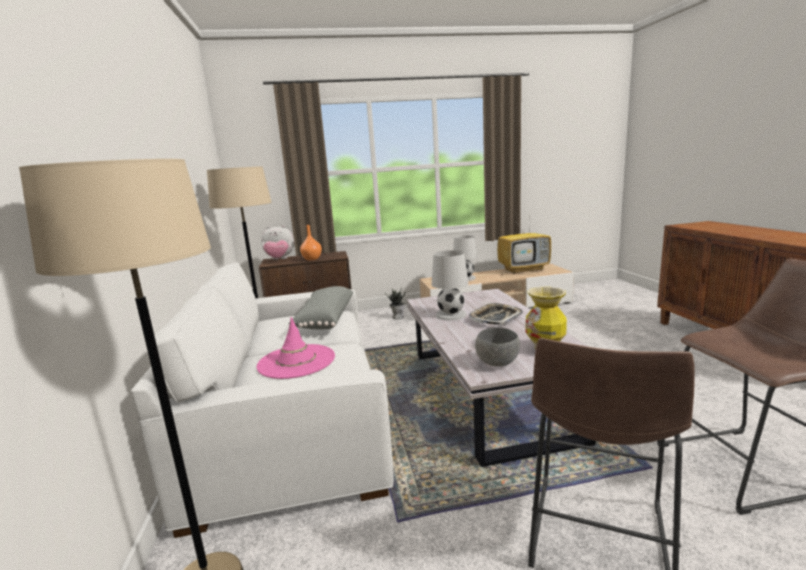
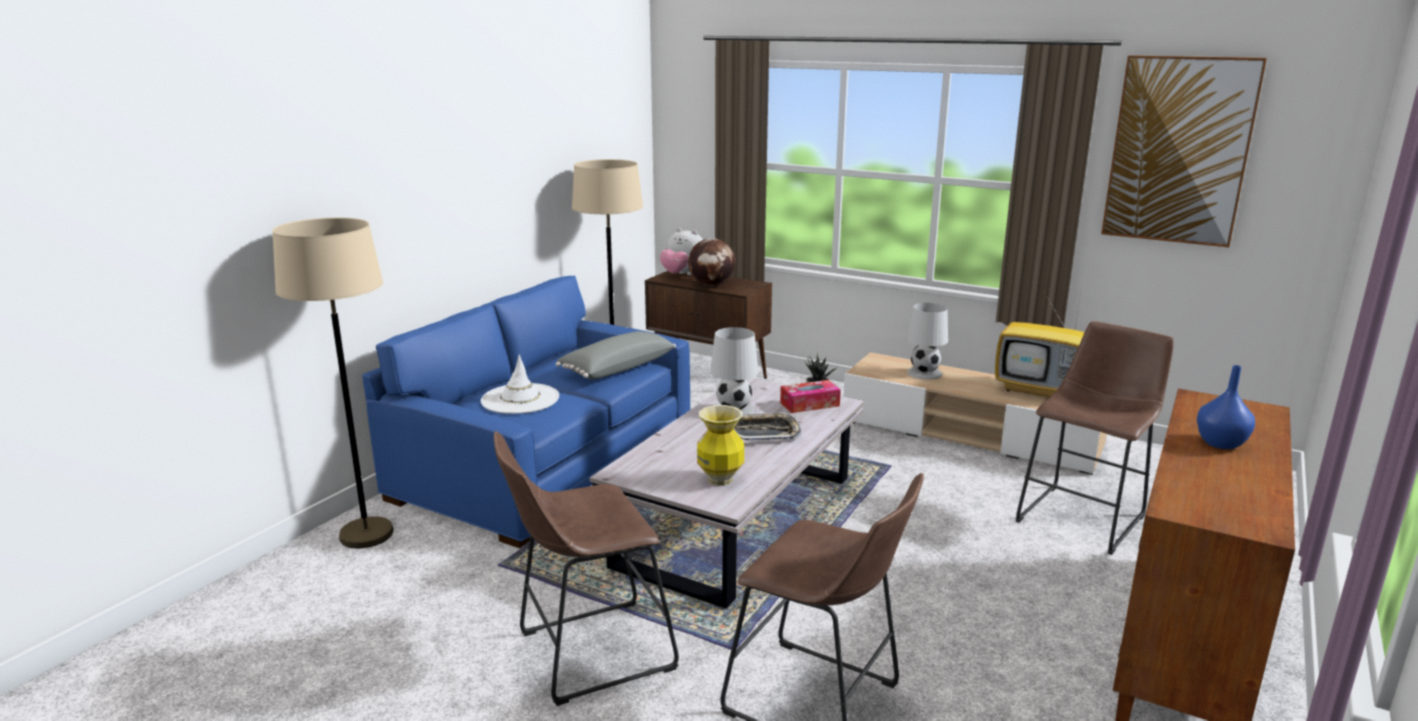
camera: 40 degrees right, 5 degrees up
(291, 421) = (545, 462): white sofa -> blue sofa
(296, 361) = (520, 399): pink hat -> white hat
(312, 259) = (712, 285): orange vase -> globe
(479, 298) = (809, 404): none -> tissue box
(498, 363) = (652, 472): grey bowl -> none
(554, 131) = (1179, 151): none -> picture
(605, 318) = (1084, 516): none -> brown stool
(746, 231) = (1221, 443): none -> blue vase

